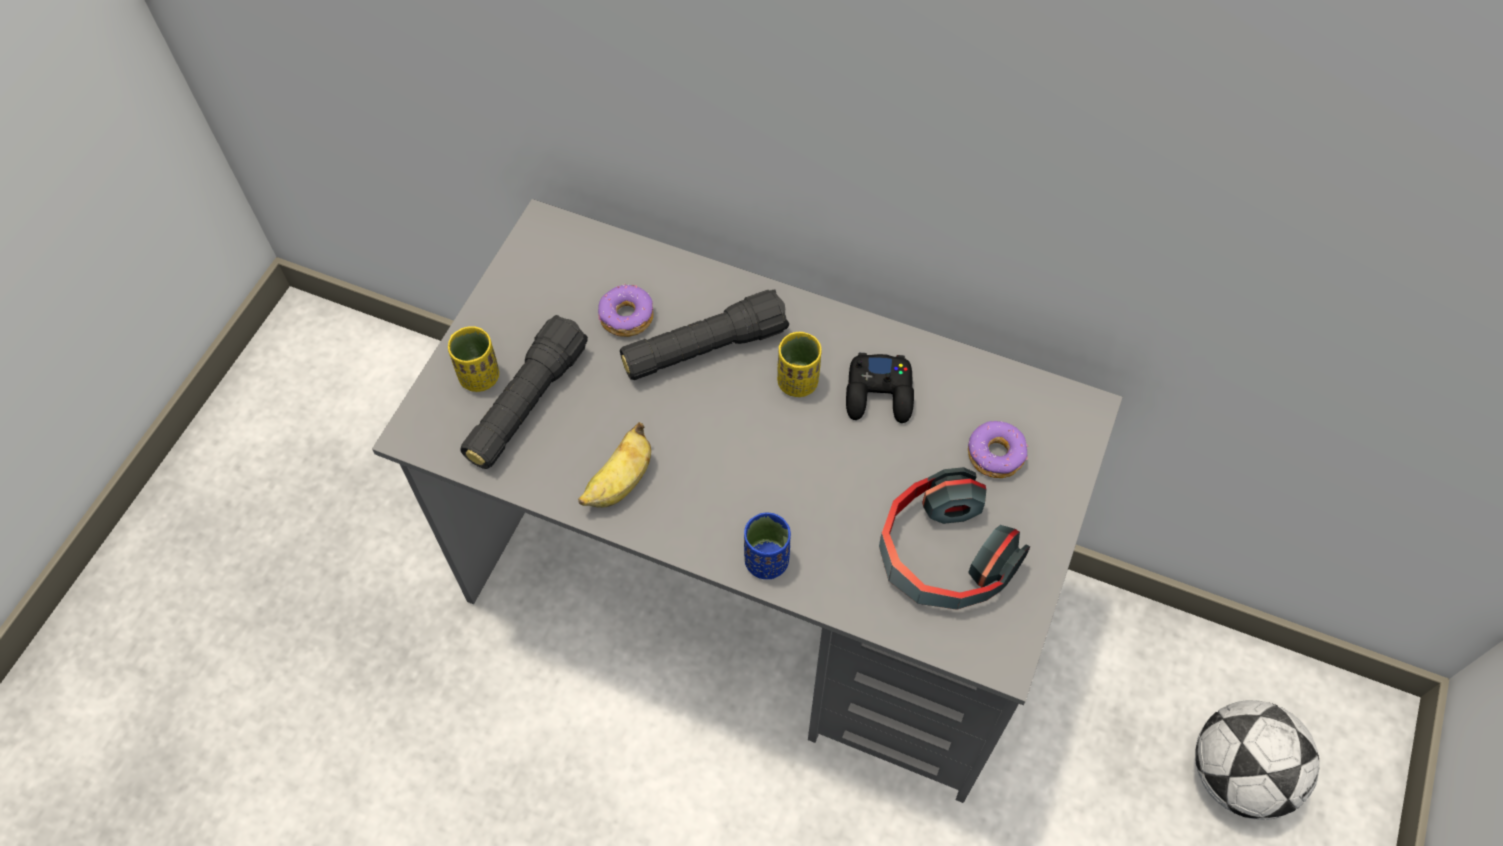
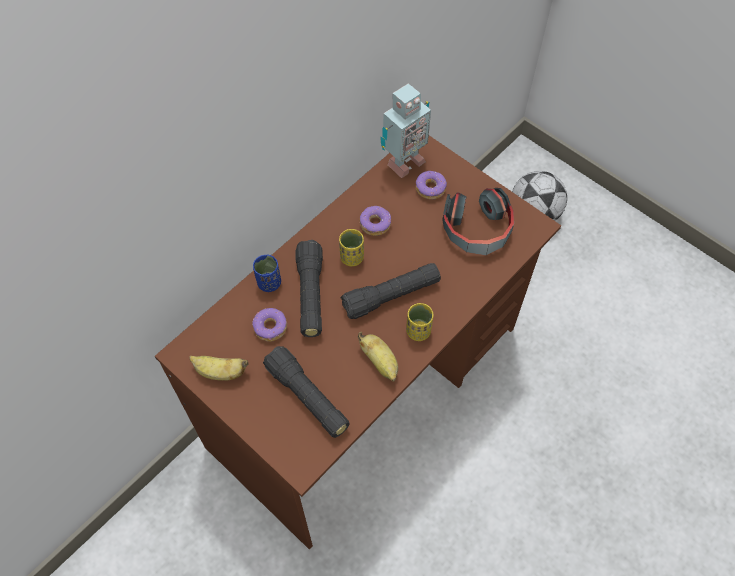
camera: 70 degrees left, 0 degrees up
(480, 377) = (276, 419): yellow cup -> yellow cup (418, 331)
(531, 282) = (220, 372): none -> banana
(748, 461) = (391, 296): none -> black flashlight
(753, 593) = (366, 387): grey desk -> brown desk
(766, 561) = (453, 306): blue cup -> blue cup (269, 283)
(879, 394) = (375, 224): black game controller -> donut
(1030, 396) = (403, 162): none -> toy robot

